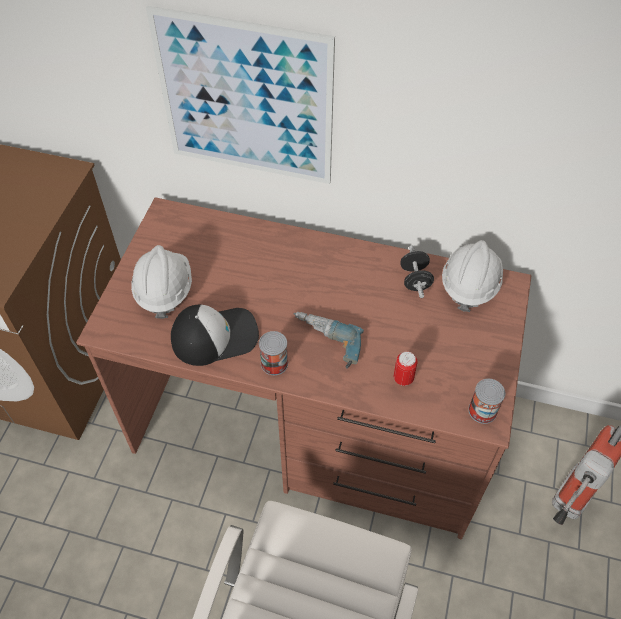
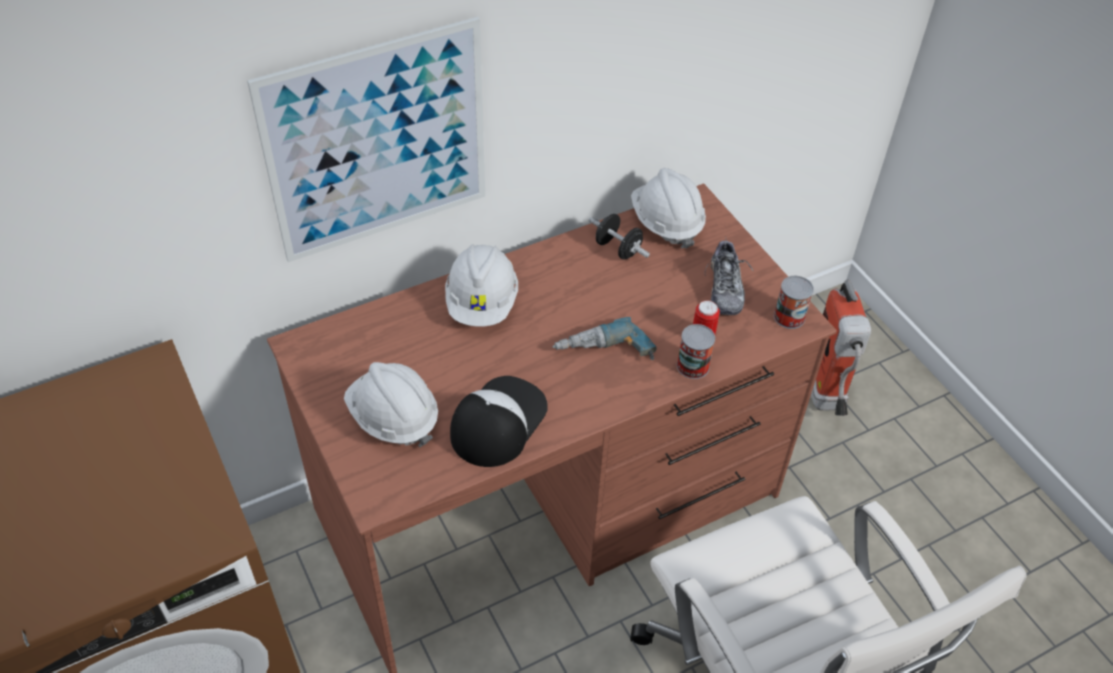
camera: 45 degrees left, 5 degrees down
(274, 363) = (581, 405): can -> can (693, 366)
(290, 257) = (482, 303): none -> white hard hat
(458, 357) = (724, 288): none -> shoe

